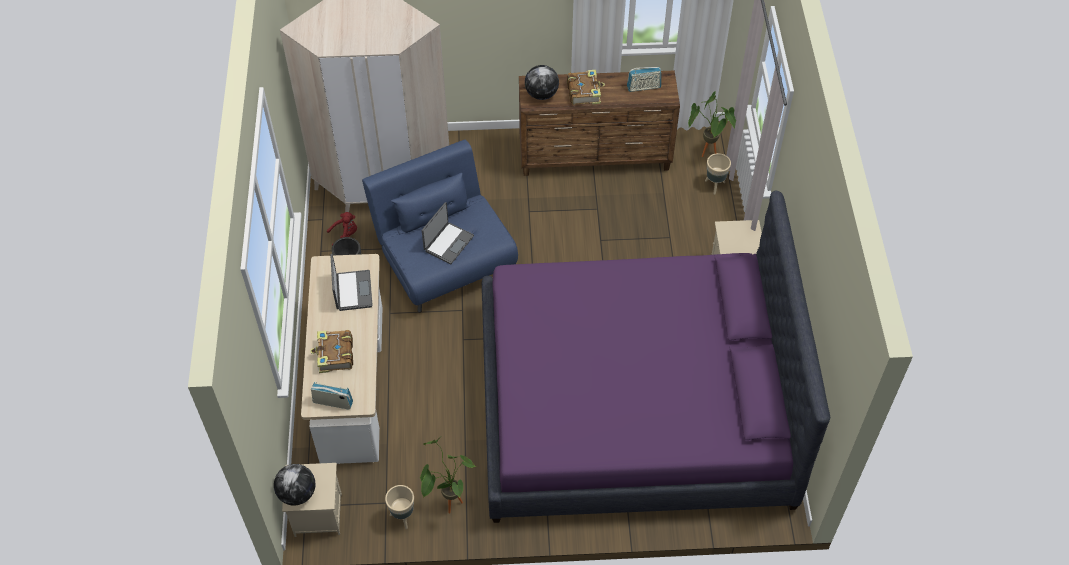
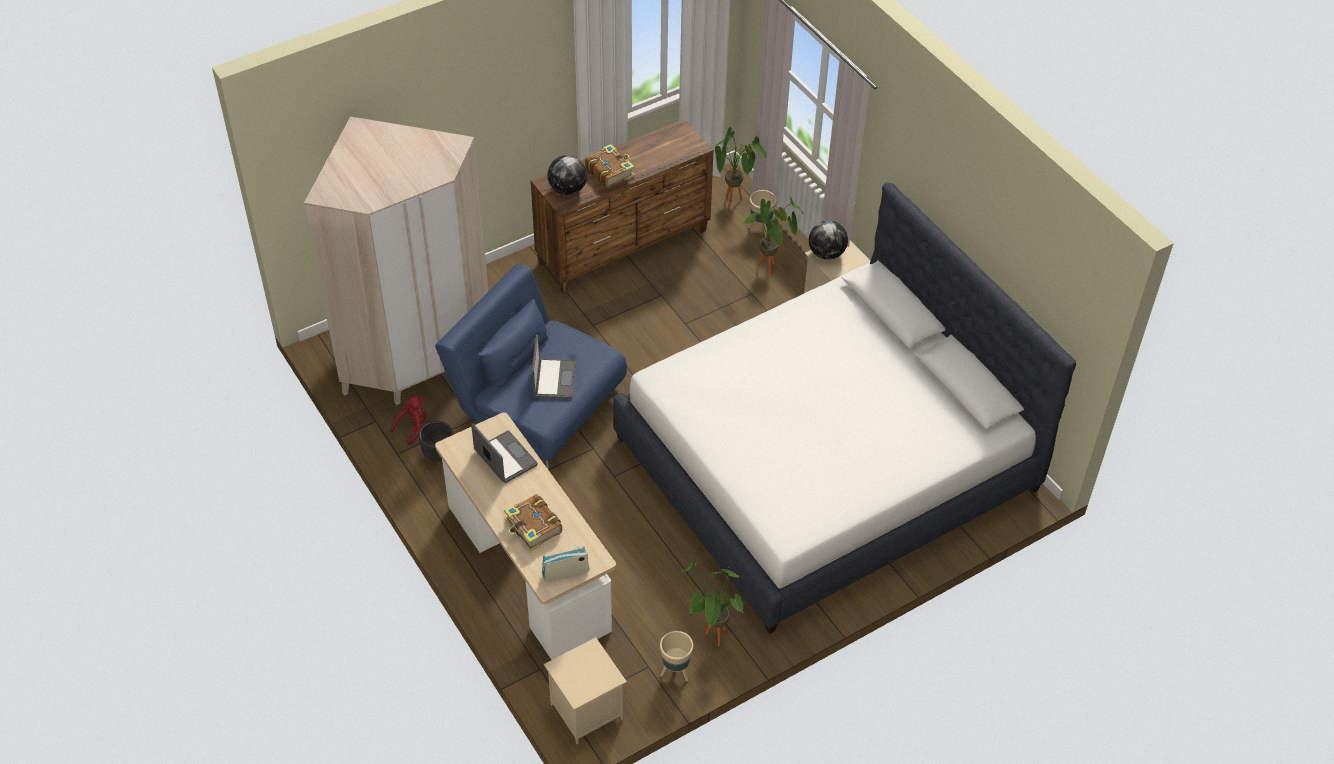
camera: 30 degrees left, 5 degrees down
(297, 494) = (578, 685): globe -> globe (826, 254)
(633, 404) = (826, 463): purple bed -> white bed
(643, 87) = (665, 145): radio -> none
(699, 224) = (771, 270): none -> potted plant

